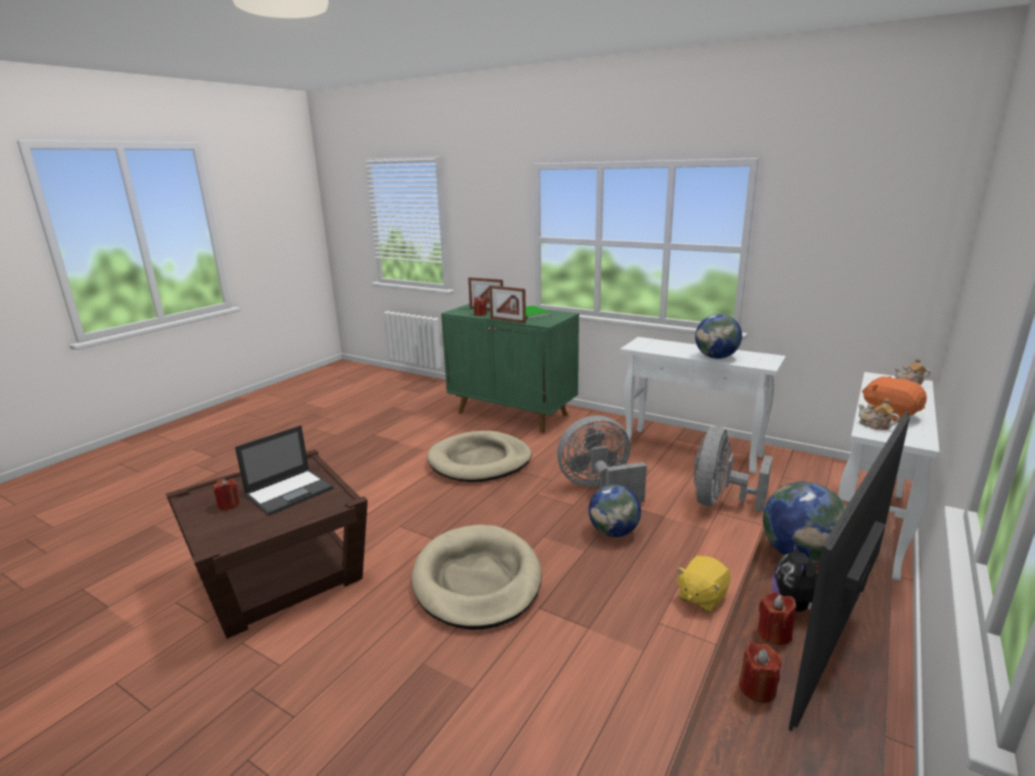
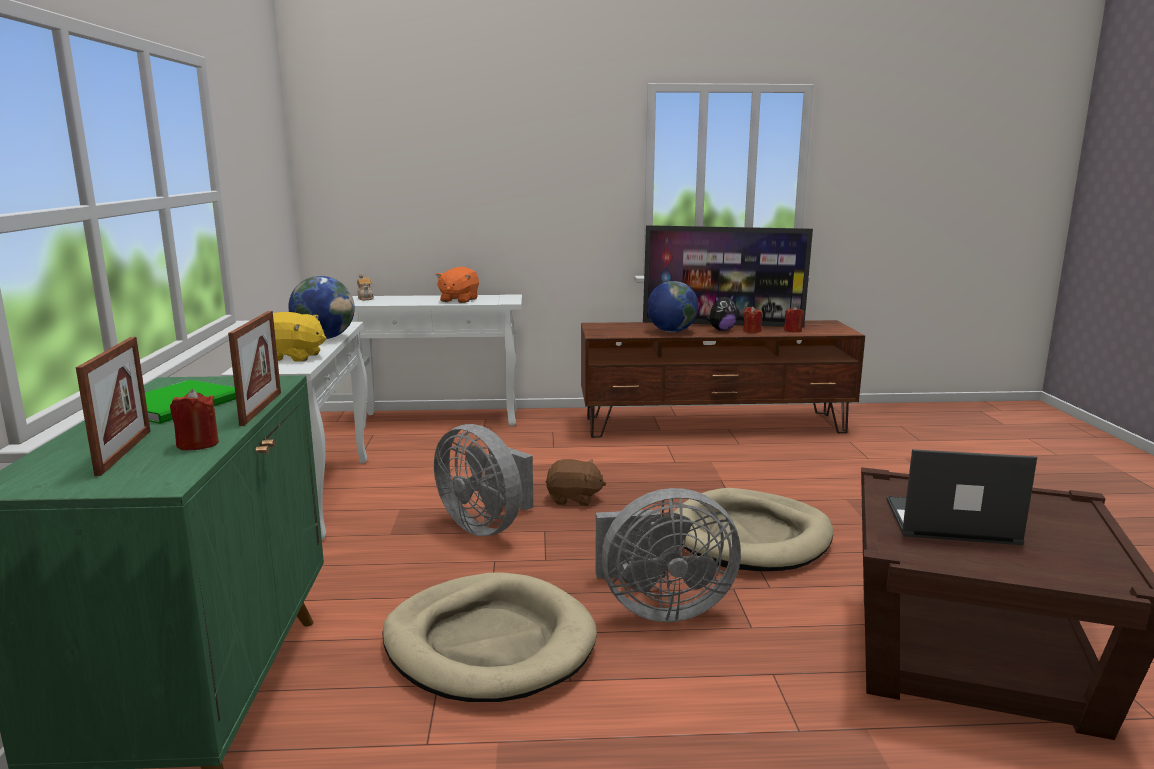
camera: 125 degrees left, 5 degrees down
(228, 505) = (1053, 543): red candle -> none
(614, 532) = (574, 499): globe -> brown plush toy
(701, 597) = (622, 454): yellow plush toy -> yellow plush toy (293, 357)
(719, 501) = (450, 467): grey fan -> grey fan (660, 608)
(874, 425) = (491, 301): teapot -> none

